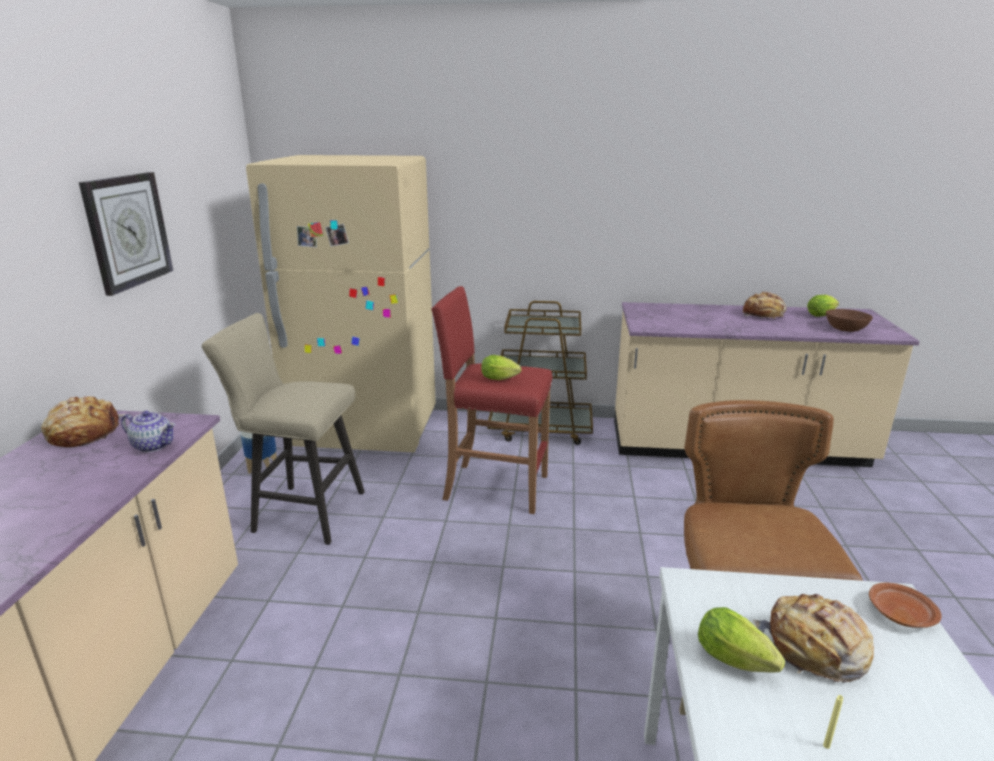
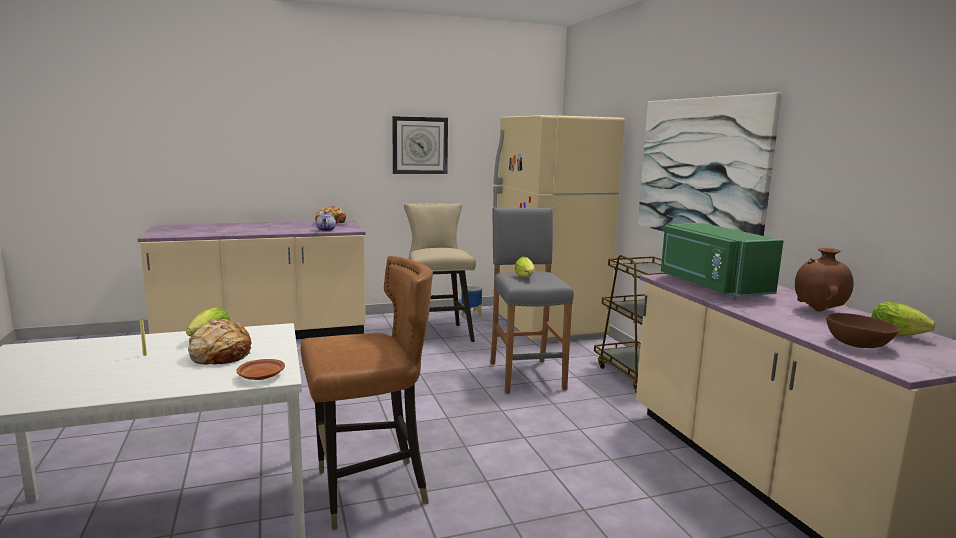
camera: 65 degrees right, 10 degrees down
(495, 487) = (526, 375): red stool -> grey stool
(564, 212) = (700, 169): none -> picture
(680, 321) = (710, 286): none -> green microwave
(763, 315) = (819, 311): bread -> brown vase

